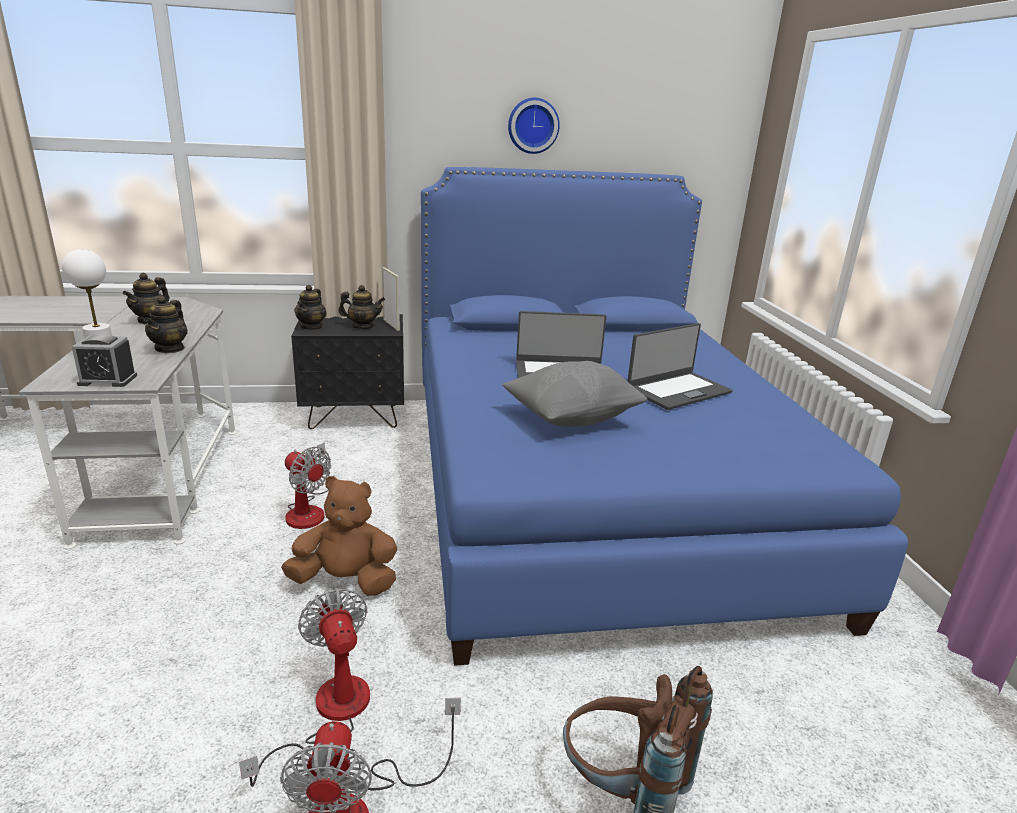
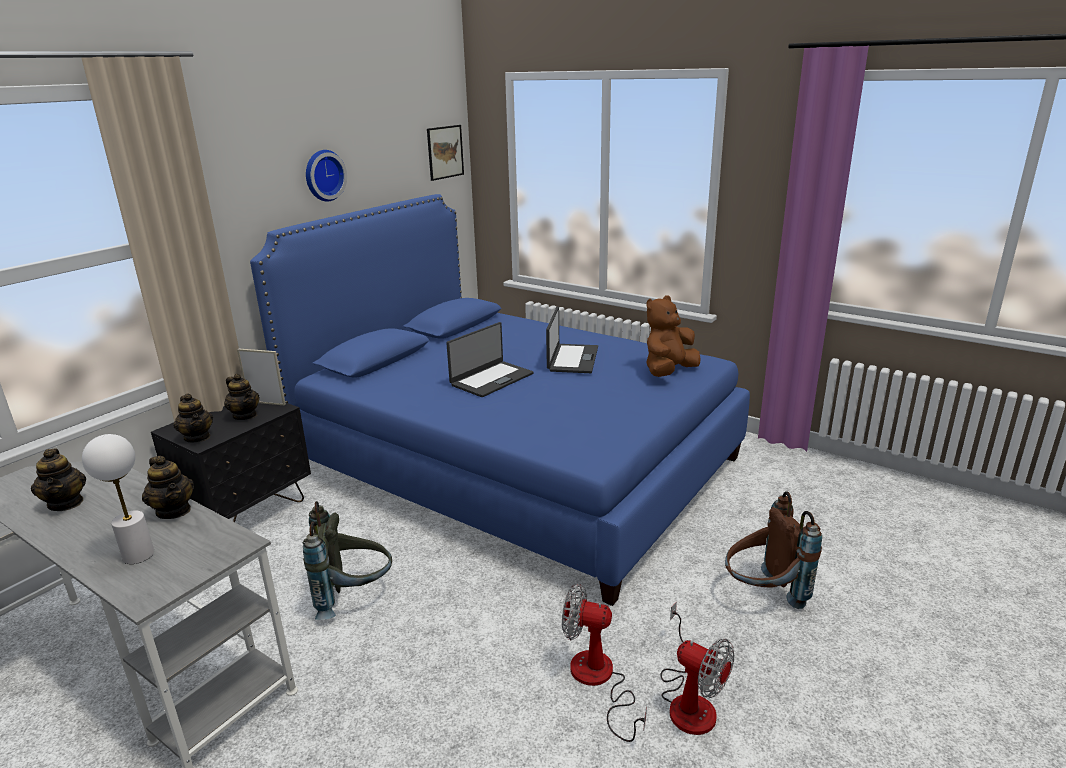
camera: 45 degrees left, 0 degrees up
(107, 380) = (198, 562): alarm clock -> none
(309, 510) = (353, 597): fan -> grey backpack
(346, 581) = (472, 616): brown plush toy -> brown plush toy (668, 372)
(362, 326) = (245, 415): teapot -> teapot turned 90 degrees clockwise
(572, 418) = (561, 403): grey pillow -> none
(714, 130) = (445, 152): none -> picture

